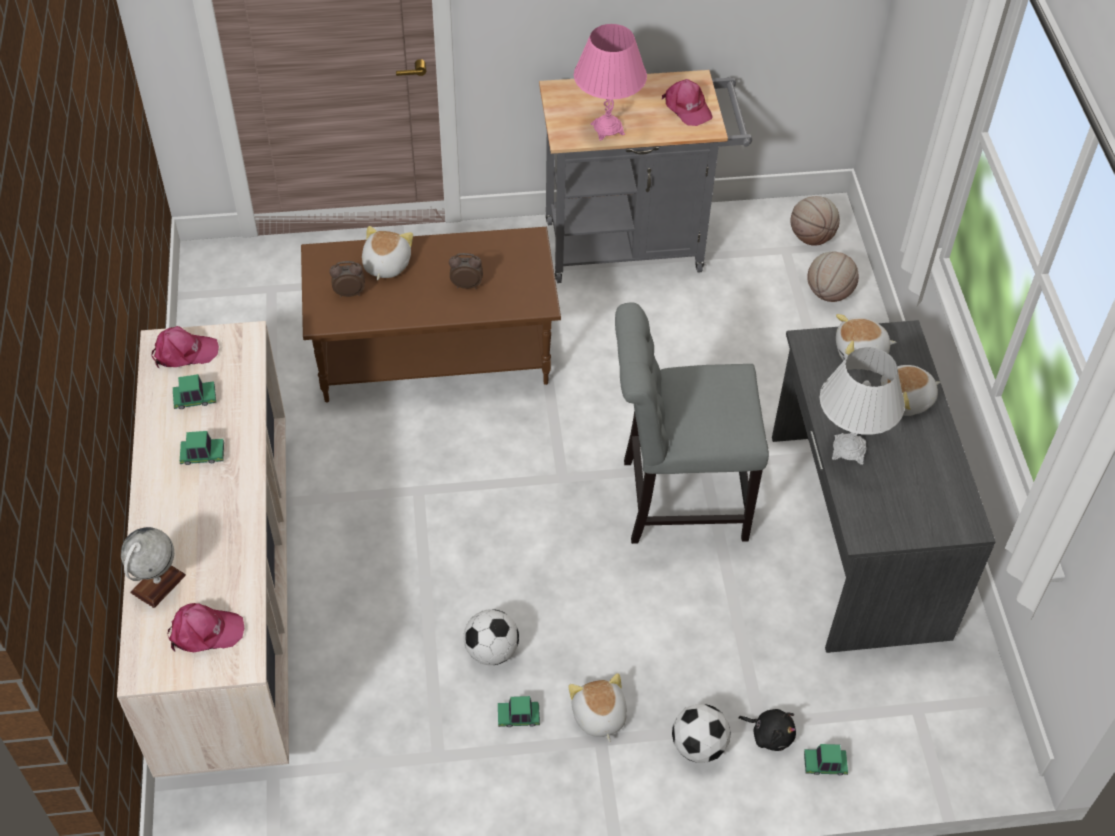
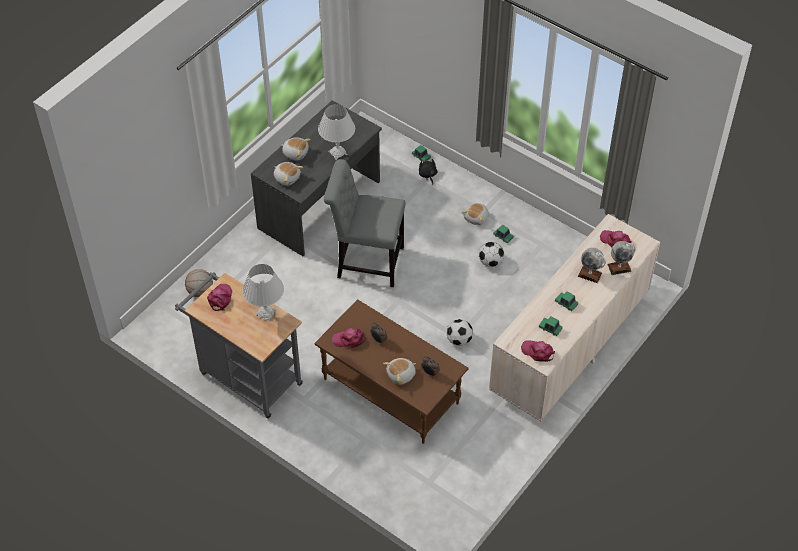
camera: 135 degrees left, 0 degrees up
(202, 533) = (590, 274): none -> globe
(506, 259) = (349, 339): none -> pink cap
(607, 129) = (266, 313): pink table lamp -> white table lamp
(676, 499) = (366, 262): grey chair -> grey chair turned 150 degrees clockwise
(698, 746) = (454, 188): football -> football (459, 340)
(811, 237) = (170, 320): basketball -> none

